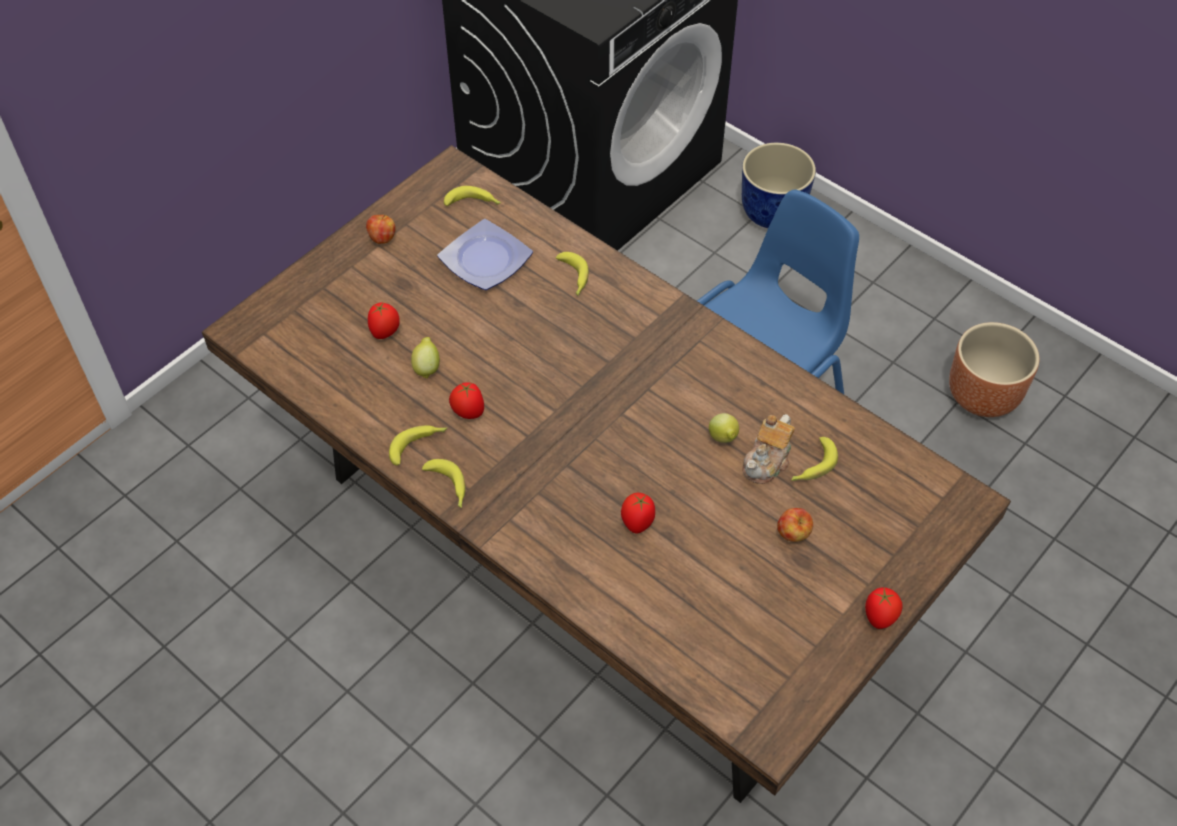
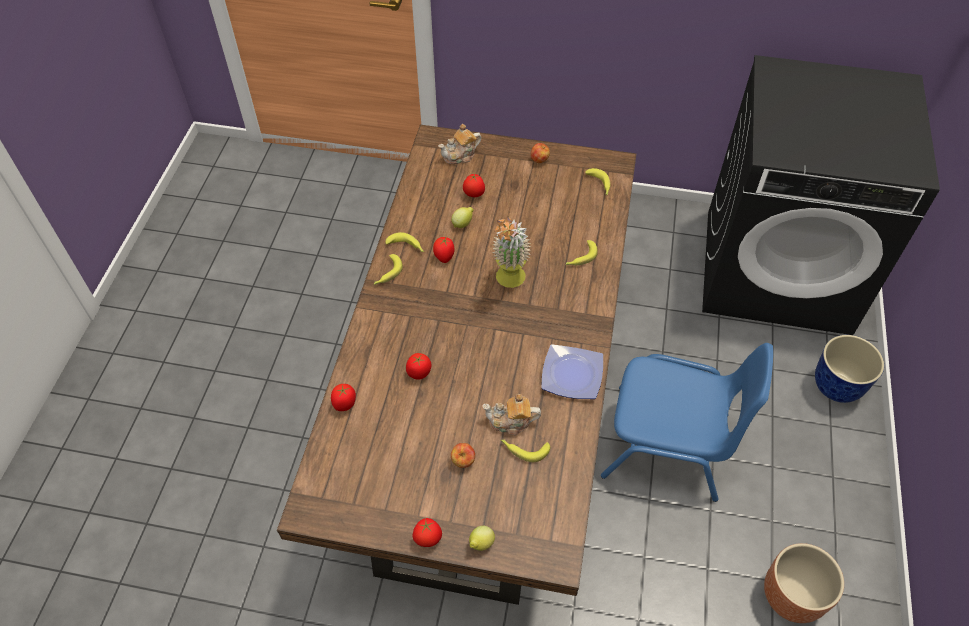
camera: 60 degrees right, 0 degrees up
(302, 314) = (460, 155): none -> teapot
(485, 261) = (560, 211): plate -> plate (570, 375)
(560, 365) = (509, 282): none -> potted plant
(633, 626) = (345, 404): none -> tomato
(723, 439) = (512, 390): lemon -> lemon (481, 544)

